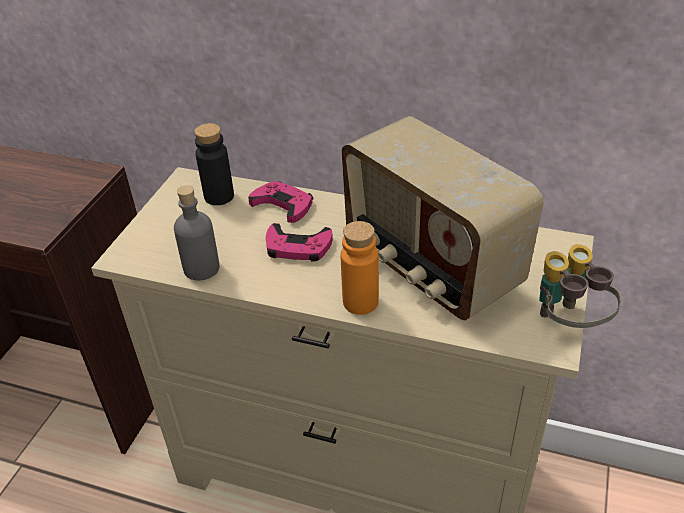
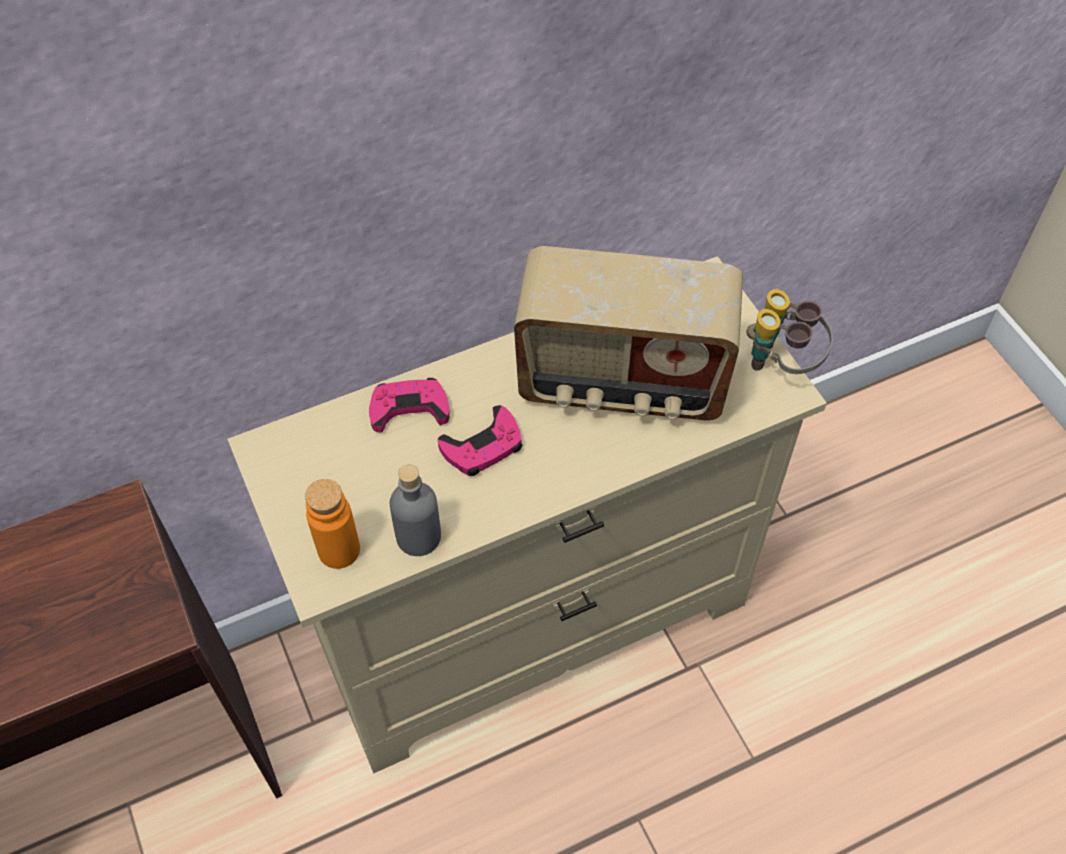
camera: 45 degrees left, 15 degrees up
(219, 196) = (327, 444): black bottle -> none
(360, 302) = (605, 462): orange bottle -> orange bottle (339, 550)

